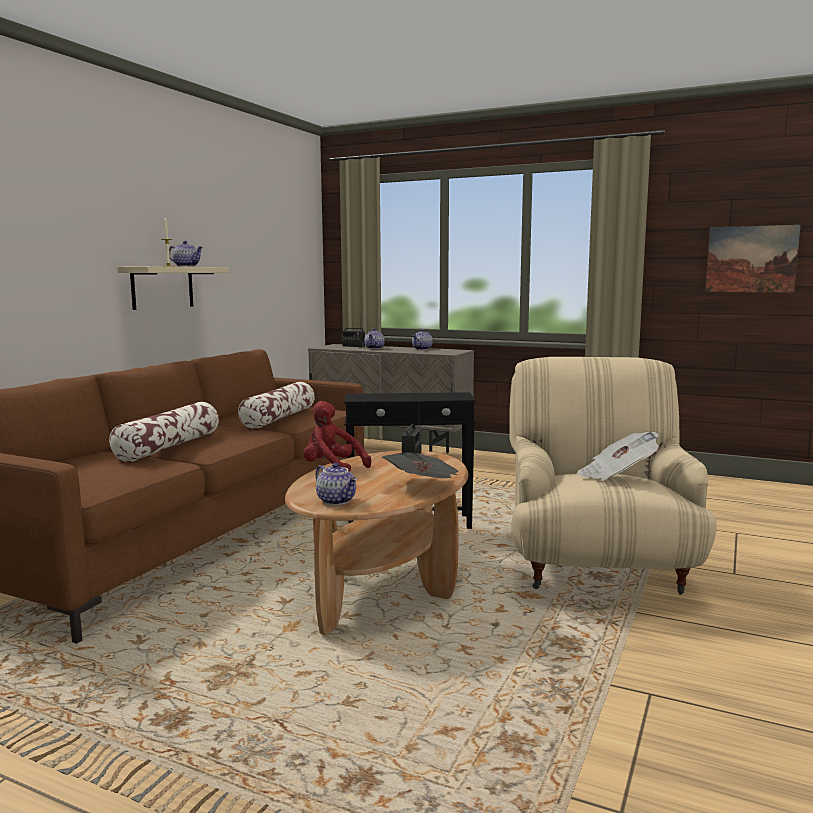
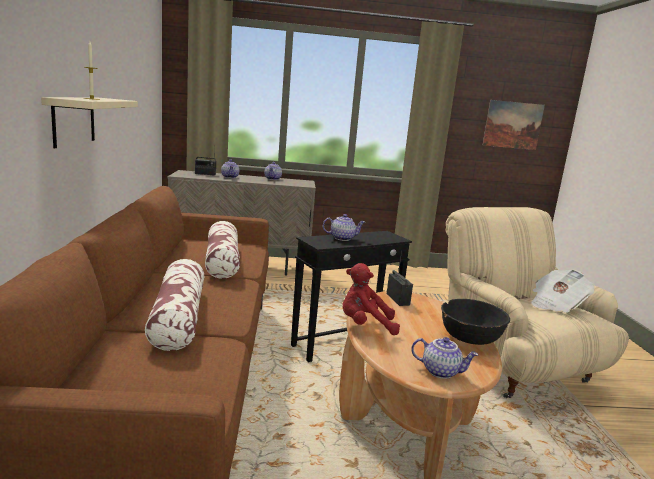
camera: 30 degrees left, 5 degrees up
(187, 266) = (103, 99): teapot -> teapot (342, 238)
(423, 487) = (470, 339): newspaper -> black bowl

